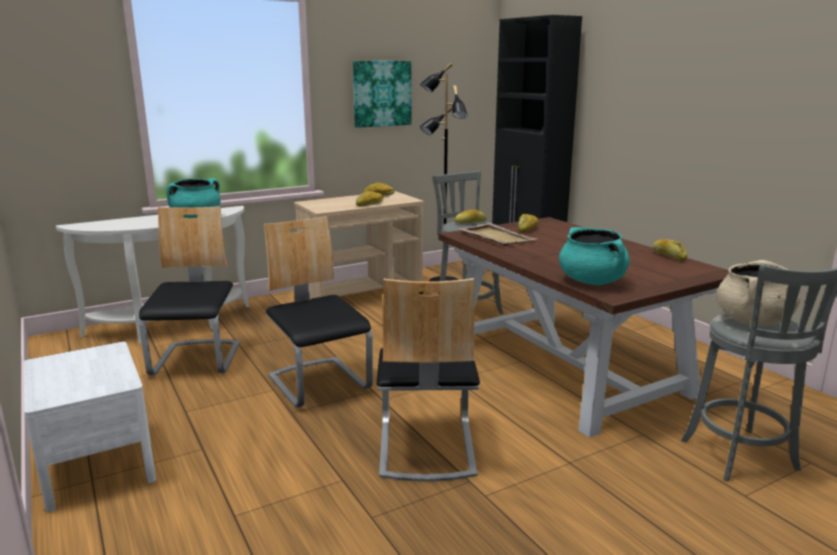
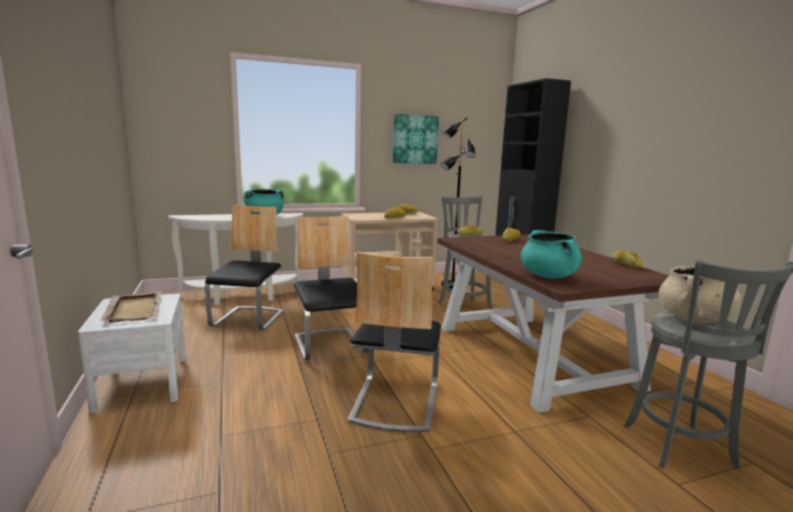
camera: 10 degrees right, 5 degrees down
(496, 237) = (482, 243): beige tray -> beige tray (134, 309)

